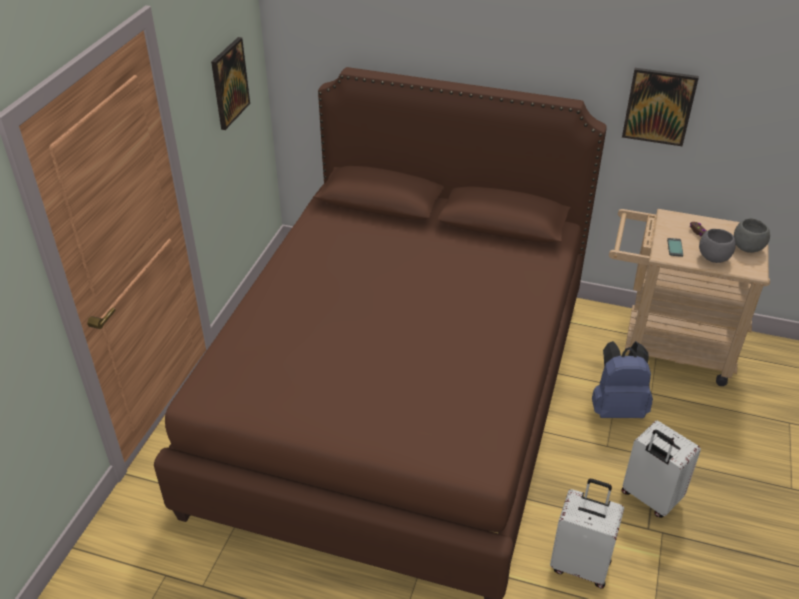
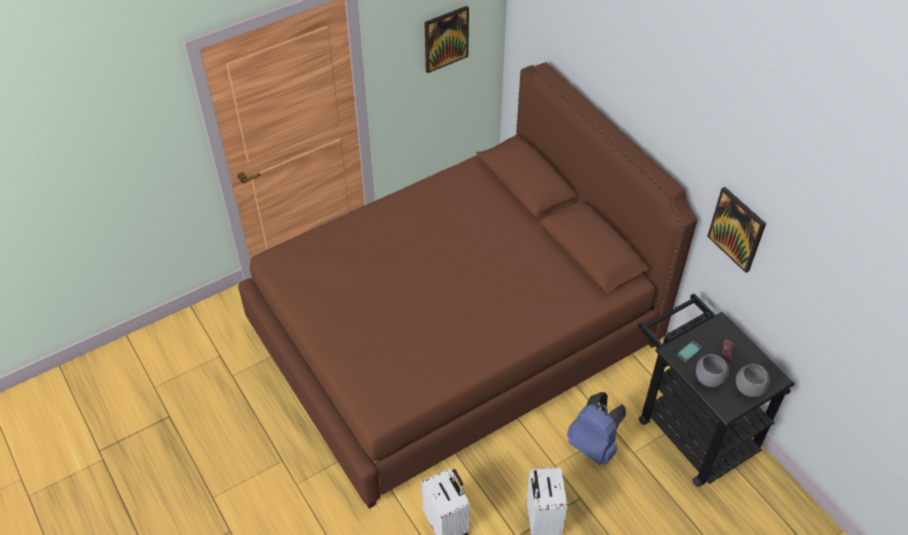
camera: 40 degrees right, 10 degrees up
(666, 346) = (690, 427): beige cart -> black cart

